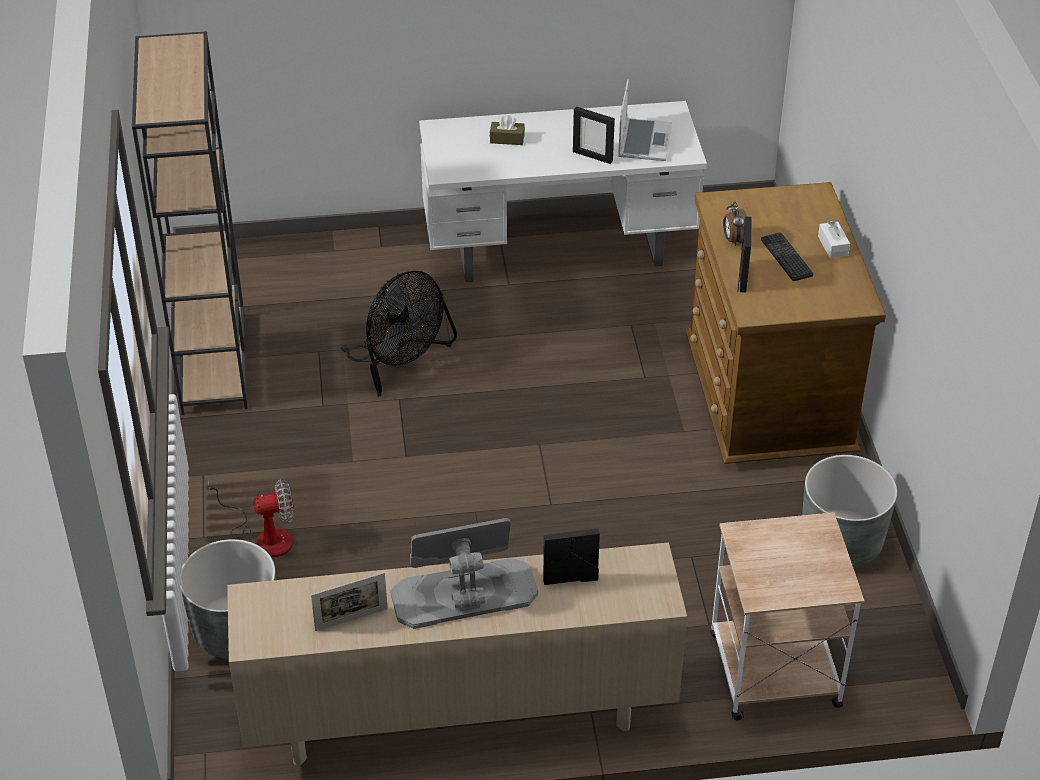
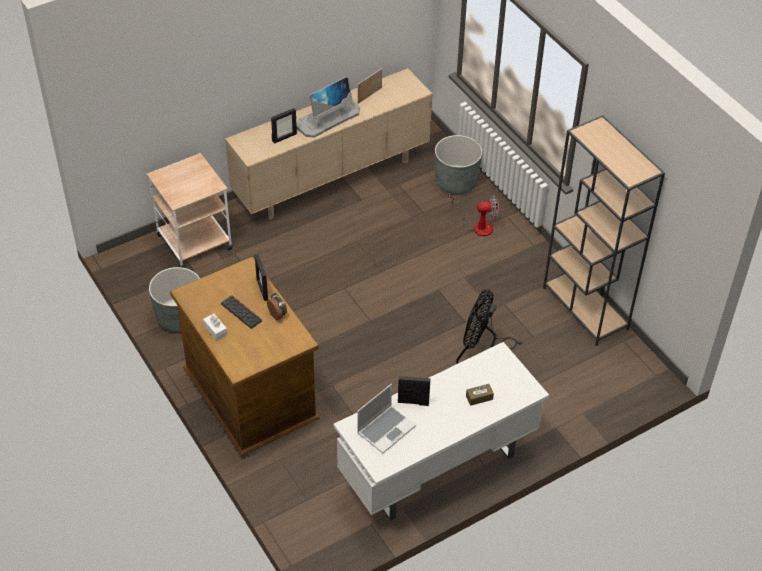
camera: 155 degrees right, 5 degrees up
(264, 537) = (477, 225): fan -> fan turned 150 degrees counterclockwise
(643, 141) = (386, 429): laptop -> laptop turned 120 degrees counterclockwise

